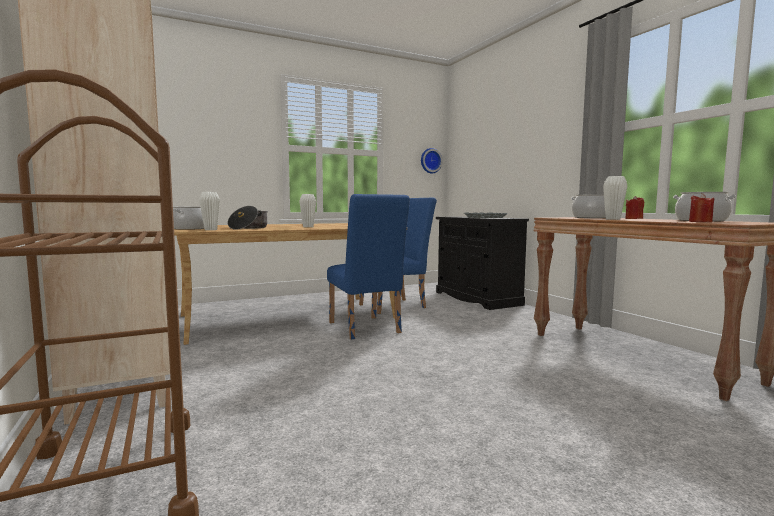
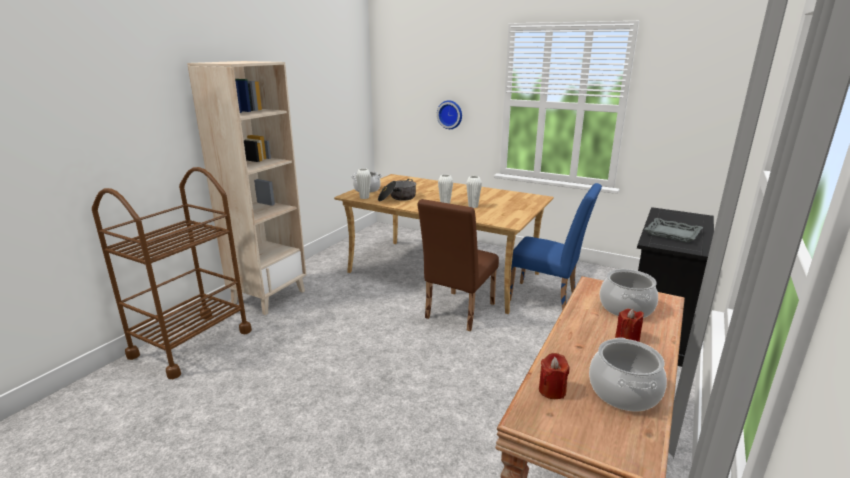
camera: 55 degrees right, 15 degrees up
(365, 329) = (457, 313): blue chair -> brown chair
(430, 161) = (705, 119): wall clock -> wall clock (450, 114)
(613, 219) = (574, 327): white vase -> white vase (473, 206)

